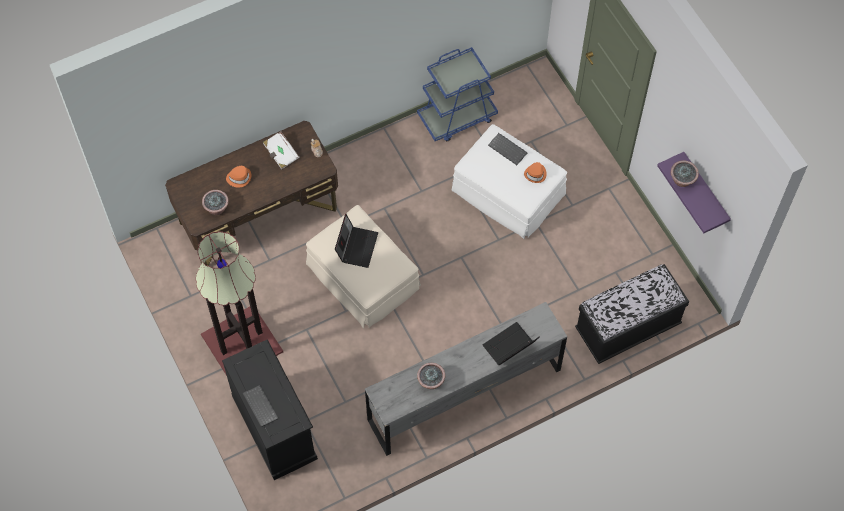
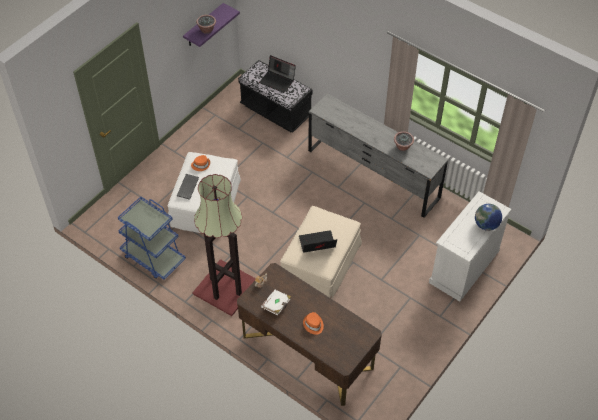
camera: 115 degrees left, 10 degrees down
(217, 208) = (349, 327): potted plant -> none
(240, 343) = (417, 315): floor lamp -> floor lamp (226, 288)
(259, 406) = (486, 225): keyboard -> globe
(275, 427) = (463, 266): black dresser -> white dresser
(509, 347) = (353, 117): laptop -> laptop (278, 81)

